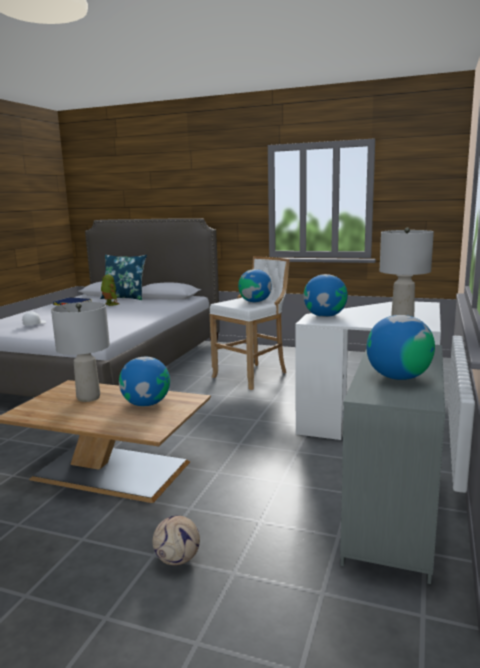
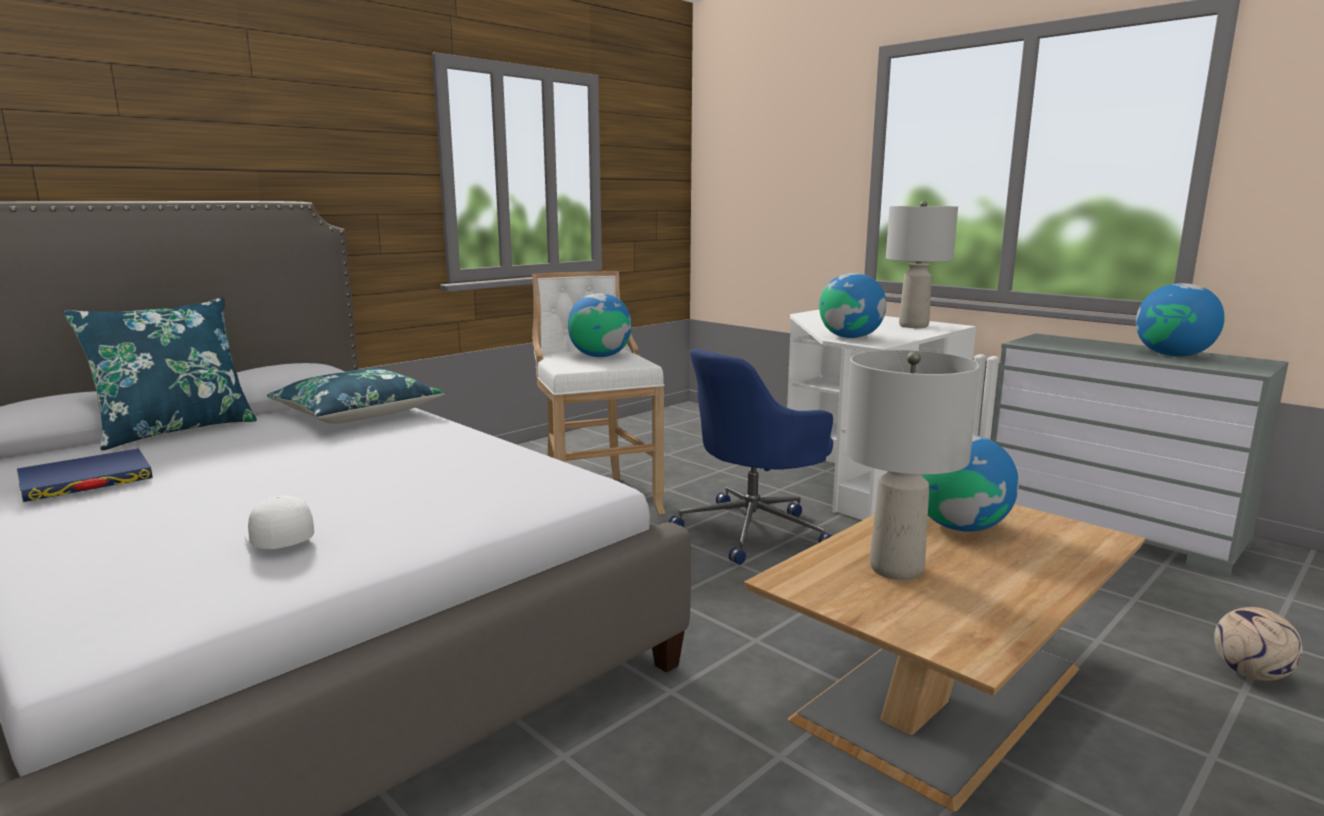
camera: 65 degrees left, 0 degrees up
(110, 304) = (217, 448): toy robot -> none
(162, 304) = (358, 413): none -> blue pillow
(252, 410) = (754, 530): none -> blue office chair

